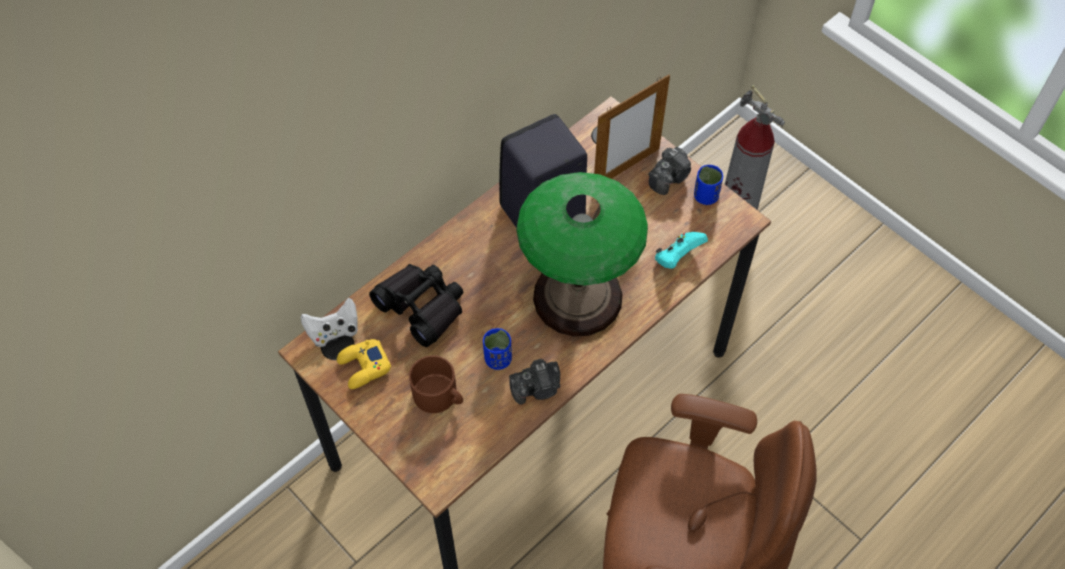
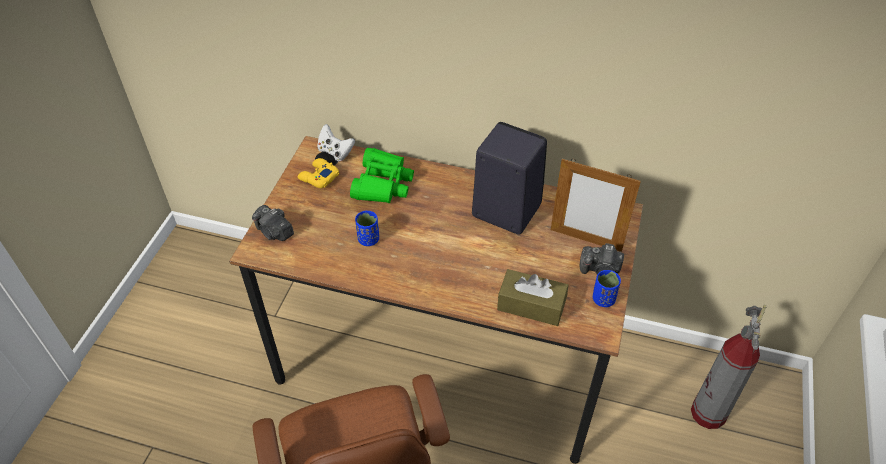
camera: 60 degrees right, 10 degrees down
(422, 307) = (382, 184): black binoculars -> green binoculars
(439, 396) = (320, 222): brown mug -> none
(537, 388) = (358, 271): camera -> camera (274, 232)
(578, 298) = (449, 261): table lamp -> none
(677, 257) = (531, 305): turquoise game controller -> brown tissue box

